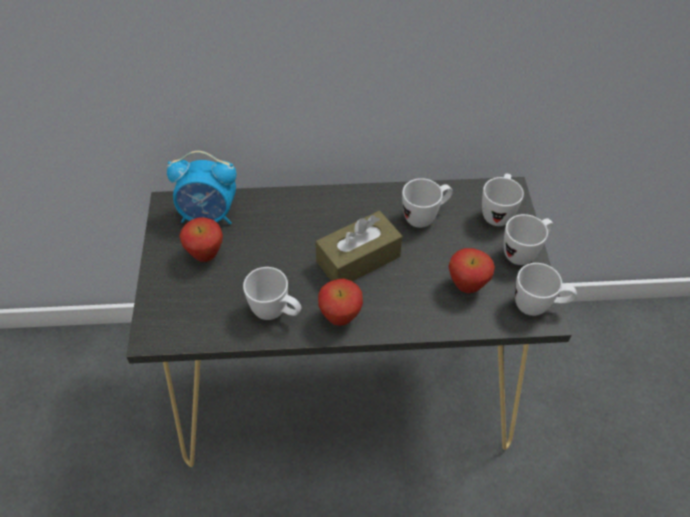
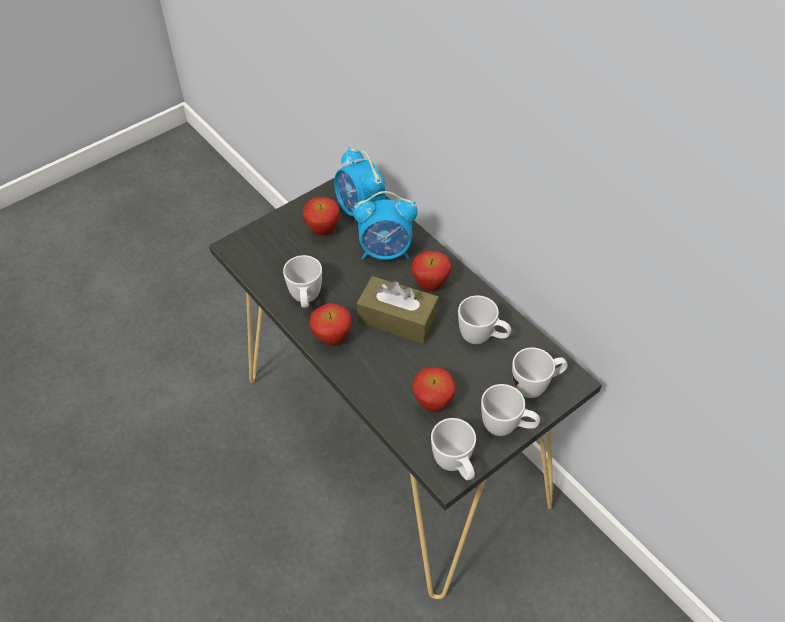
camera: 55 degrees right, 0 degrees up
(275, 225) = (386, 251): none -> alarm clock
(342, 217) = (430, 286): none -> apple

